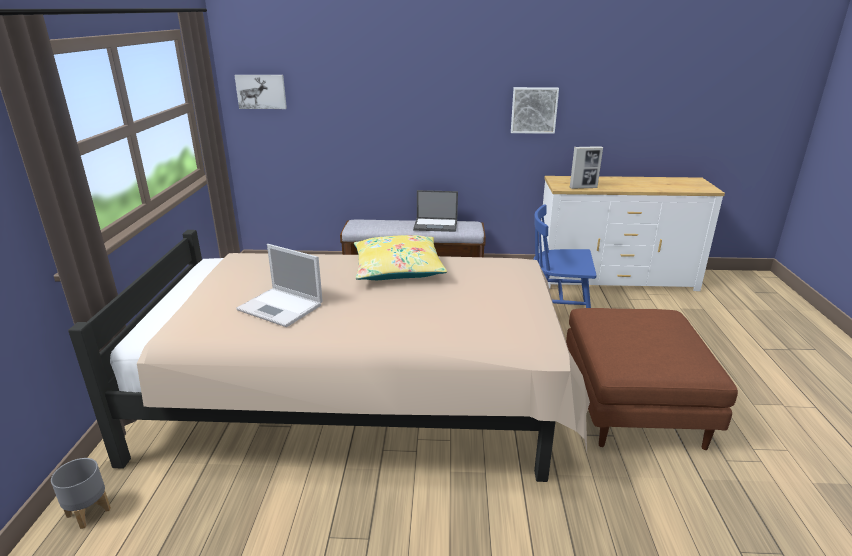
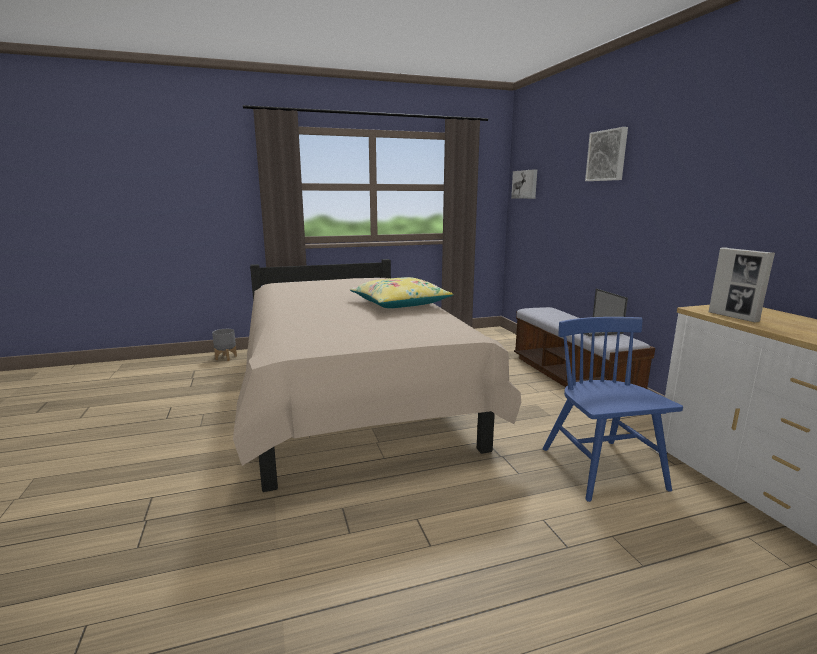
camera: 70 degrees right, 10 degrees down
(281, 307) = (313, 292): laptop -> none
(534, 110) = (738, 201): picture -> picture (607, 155)
(632, 403) = (426, 547): brown ottoman -> none

